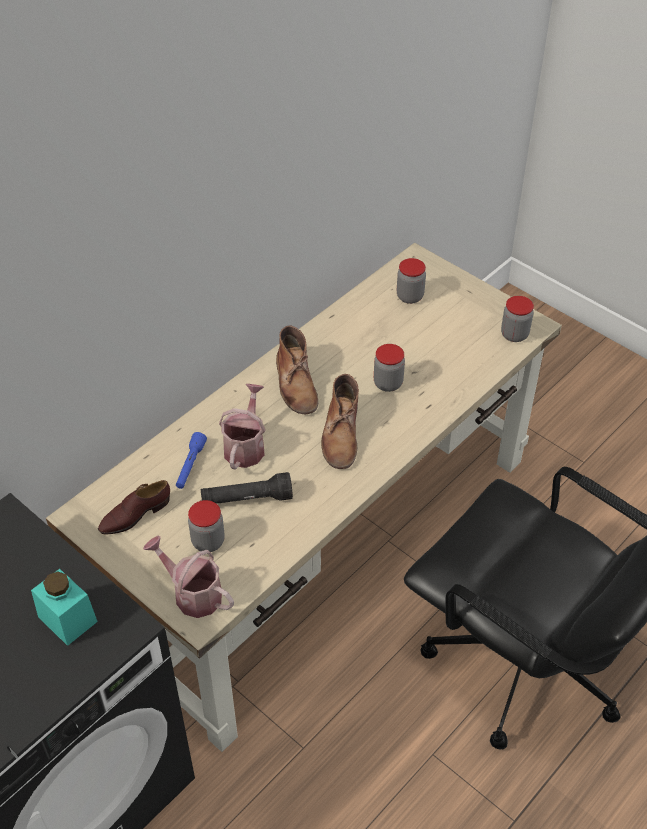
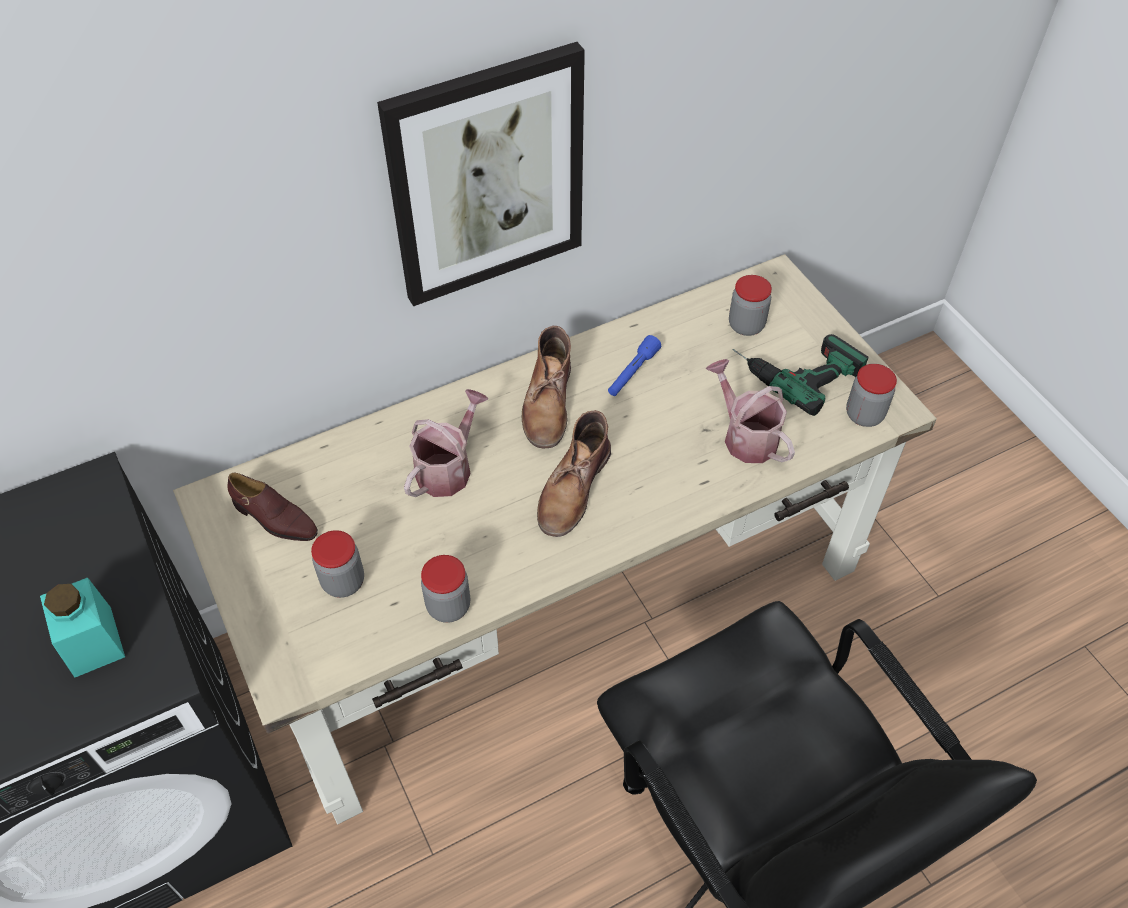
camera: 20 degrees right, 5 degrees up
(135, 515) = (274, 518): brown shoe -> brown shoe turned 135 degrees counterclockwise
(190, 465) = (369, 474): blue flashlight -> blue flashlight (632, 373)
(192, 593) = (292, 646): watering can -> watering can (745, 436)
(234, 225) = (487, 177): none -> picture
(247, 499) = (416, 540): black flashlight -> none
(388, 383) = (665, 435): jar -> jar (448, 606)
(455, 316) = (795, 367): none -> power drill

